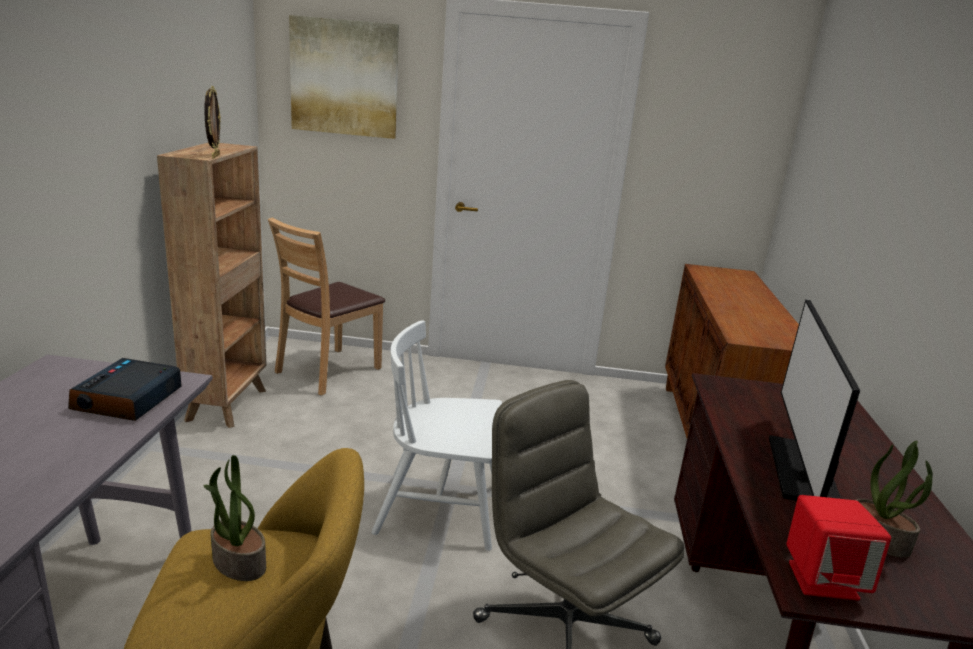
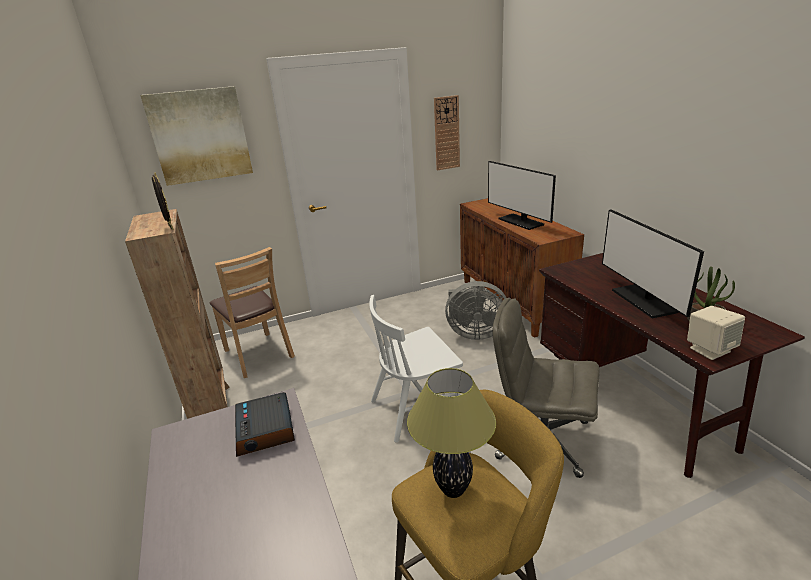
camera: 25 degrees left, 5 degrees up
(237, 563) = (452, 490): potted plant -> table lamp
(328, 371) = (258, 354): brown chair -> brown chair turned 45 degrees counterclockwise
(611, 455) = (474, 333): none -> grey fan
(688, 151) = (446, 133): none -> wall clock
(741, 309) = (520, 222): none -> monitor
(822, 579) = (709, 349): red speaker -> beige speaker

